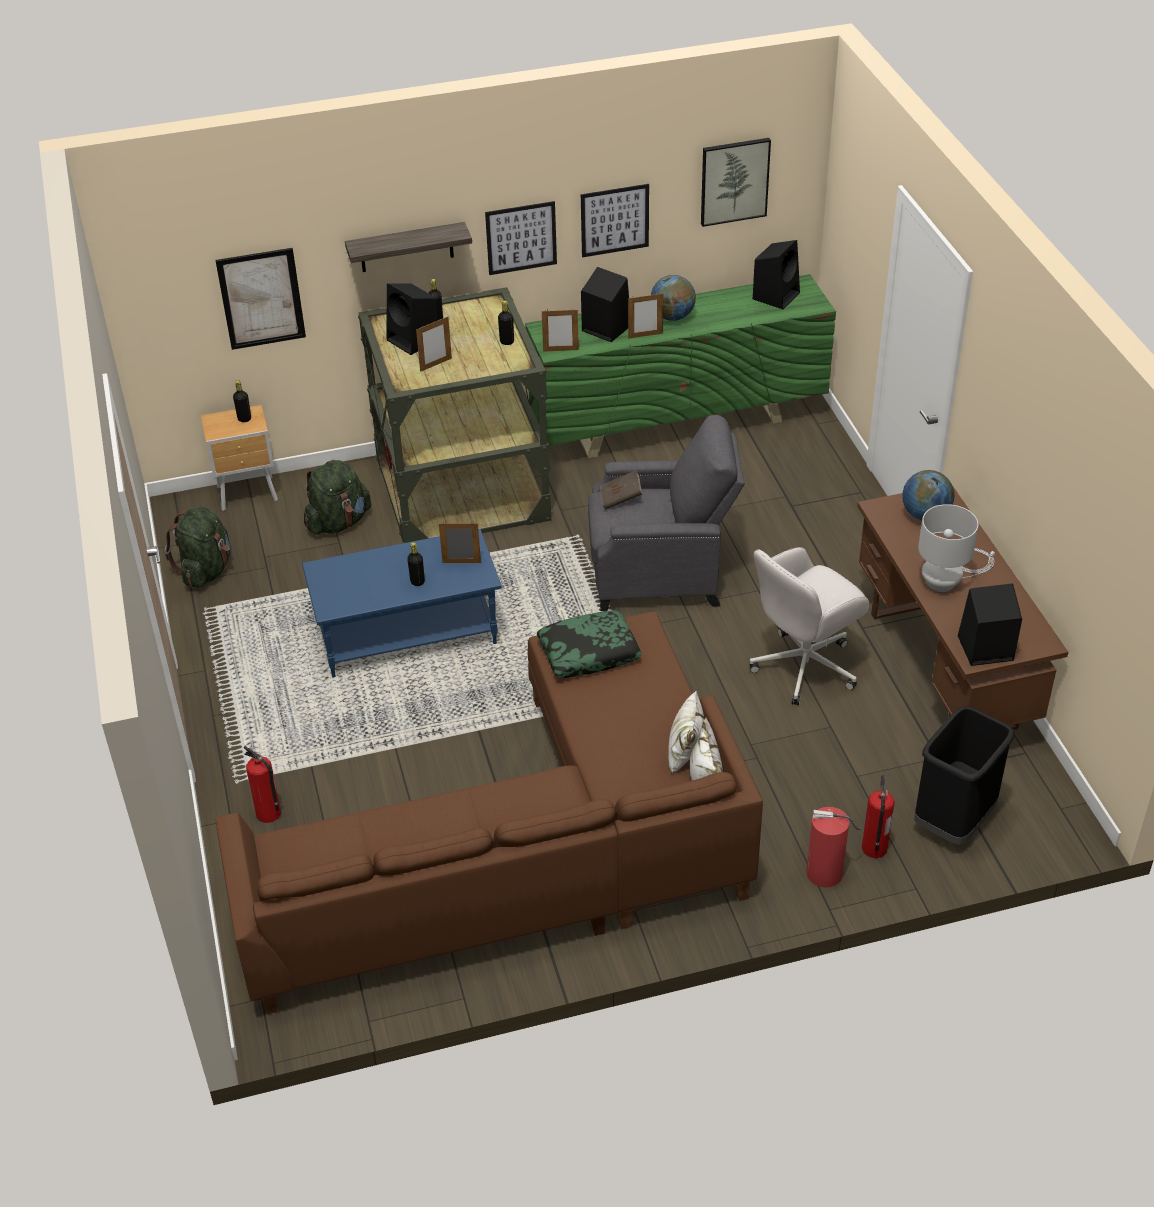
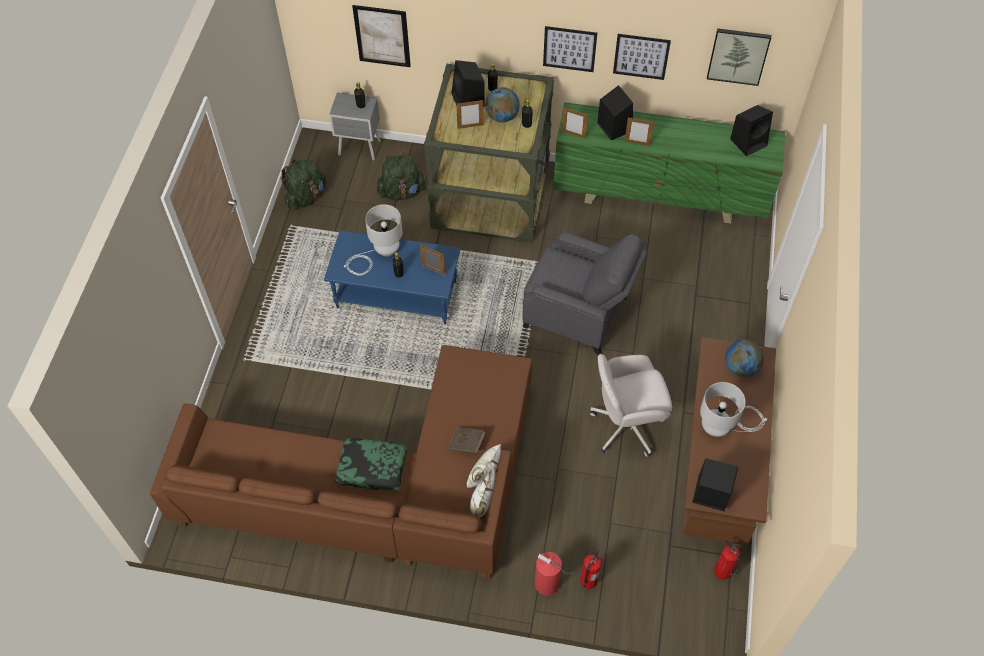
camera: 25 degrees right, 15 degrees up
(249, 494) = (360, 148): brown nightstand -> grey nightstand
(269, 813) = (250, 389): fire extinguisher -> fire extinguisher (722, 571)
(372, 573) = (376, 255): none -> grey table lamp
(406, 247) = (486, 32): shelf -> none
(588, 653) = (470, 373): pillow -> pillow (372, 468)
(621, 498) = (560, 261): brown book -> brown book (466, 444)
(672, 316) = (665, 134): globe -> globe (502, 116)
(954, 822) = (651, 585): black trash can -> none

